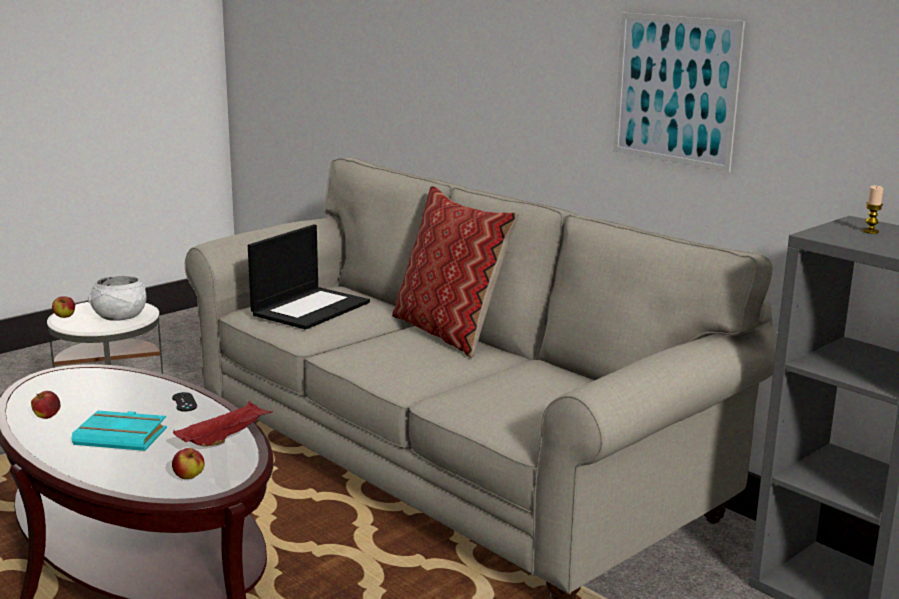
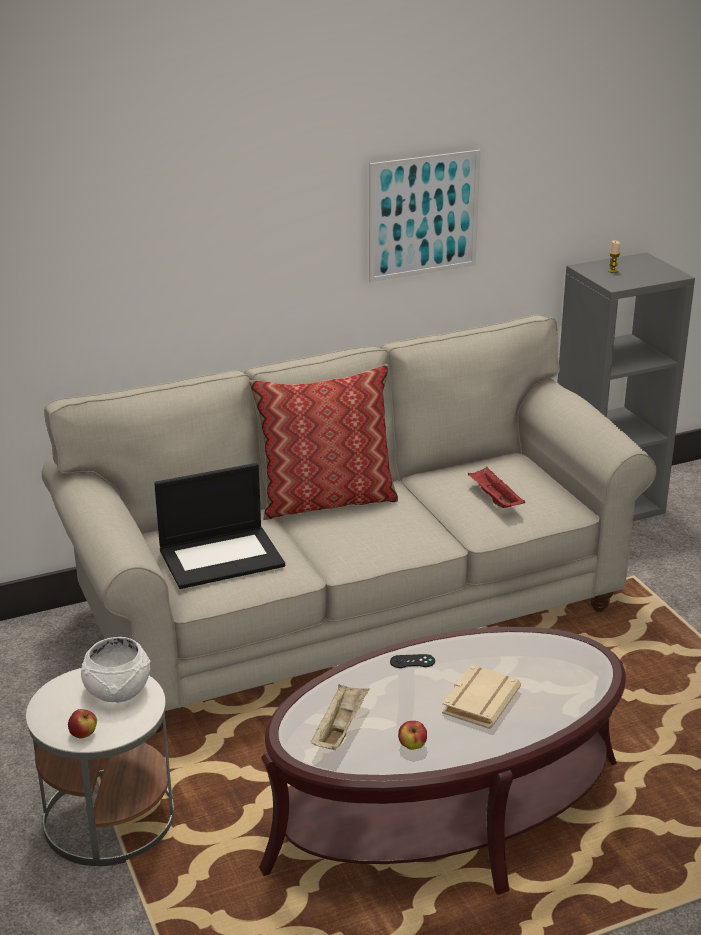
camera: 70 degrees left, 10 degrees up
(72, 388) = (339, 729): none -> beige tray
(123, 436) = (479, 700): turquoise book -> beige book
(189, 477) = (575, 670): apple -> none
(224, 438) = (505, 646): red tray -> red tray (494, 499)
(311, 308) = (222, 557): laptop -> laptop turned 105 degrees clockwise

